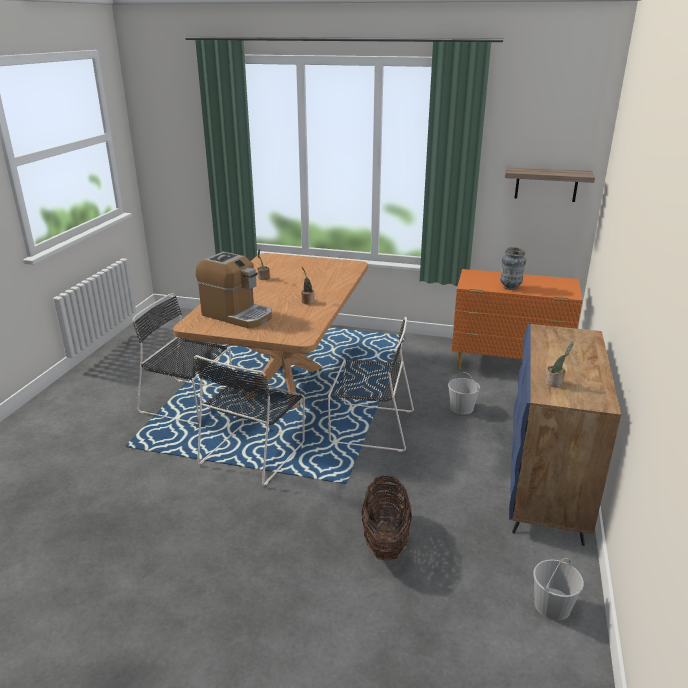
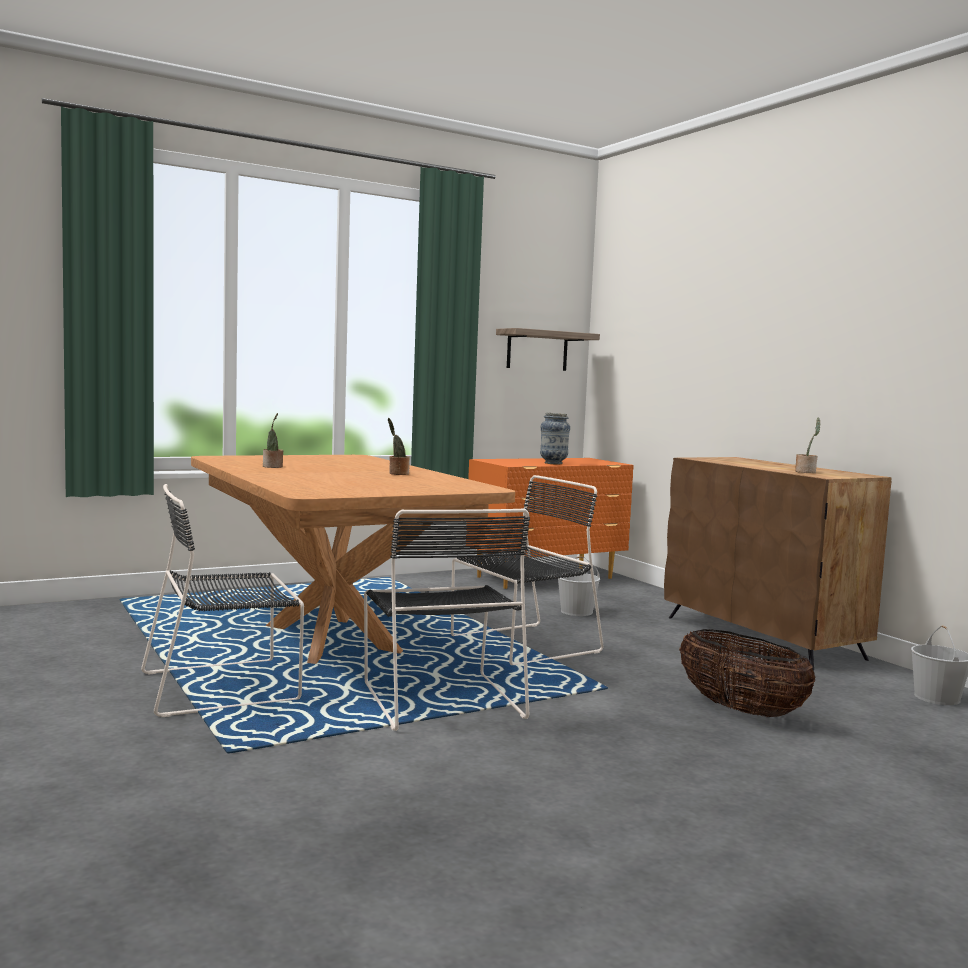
camera: 45 degrees left, 20 degrees down
(237, 315) = (345, 485): coffee machine -> none
(546, 486) = (763, 638): blue cabinet -> brown cabinet

